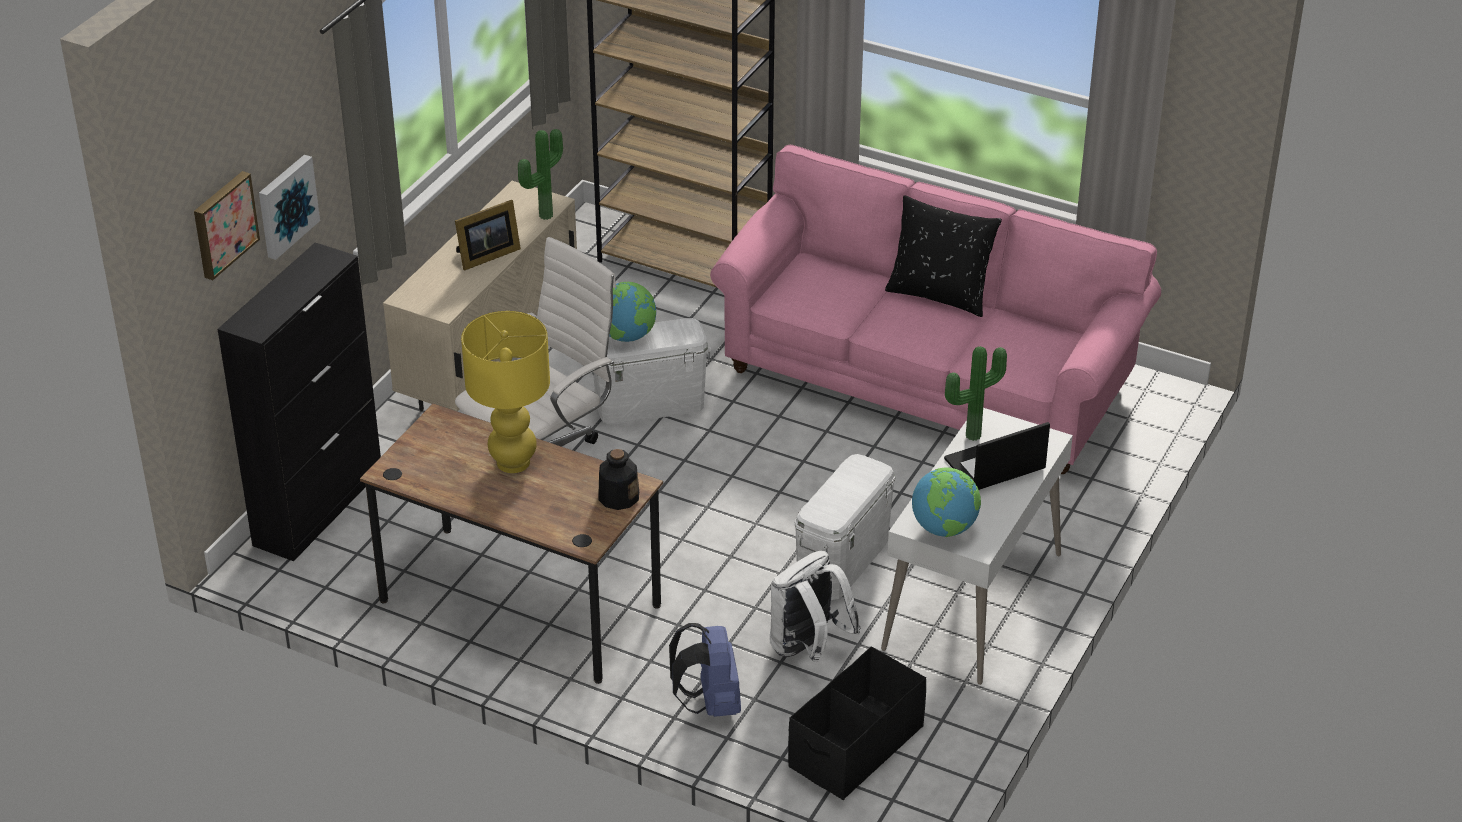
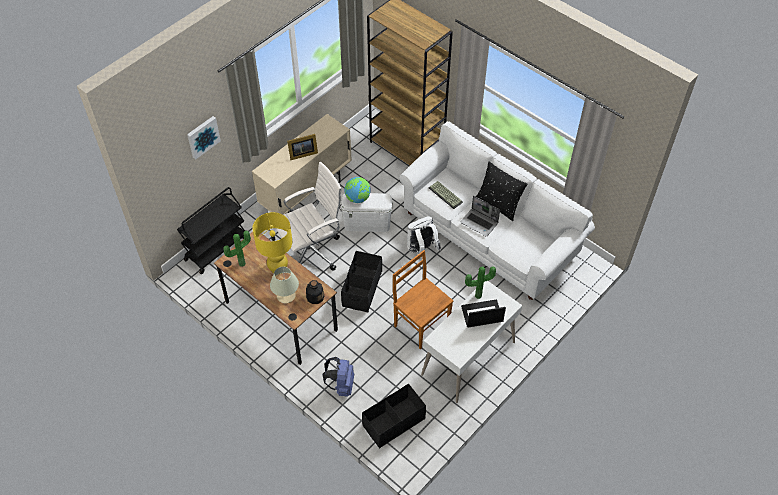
camera: 15 degrees right, 15 degrees up
(223, 224) = (167, 149): picture -> none
(319, 506) = (216, 248): black cabinet -> black cart
(543, 215) = (334, 135): potted plant -> potted plant (241, 263)
(552, 506) = (286, 295): none -> beige table lamp
(685, 521) = (361, 289): none -> black storage box
(808, 648) = (391, 366): white backpack -> white backpack (421, 250)
(821, 294) = (446, 195): none -> keyboard
(842, 560) = (420, 324): white storage box -> brown chair
(913, 331) = (479, 223): none -> laptop
(928, 380) = (489, 235): pink sofa -> white sofa
(944, 528) = (448, 344): globe -> none

